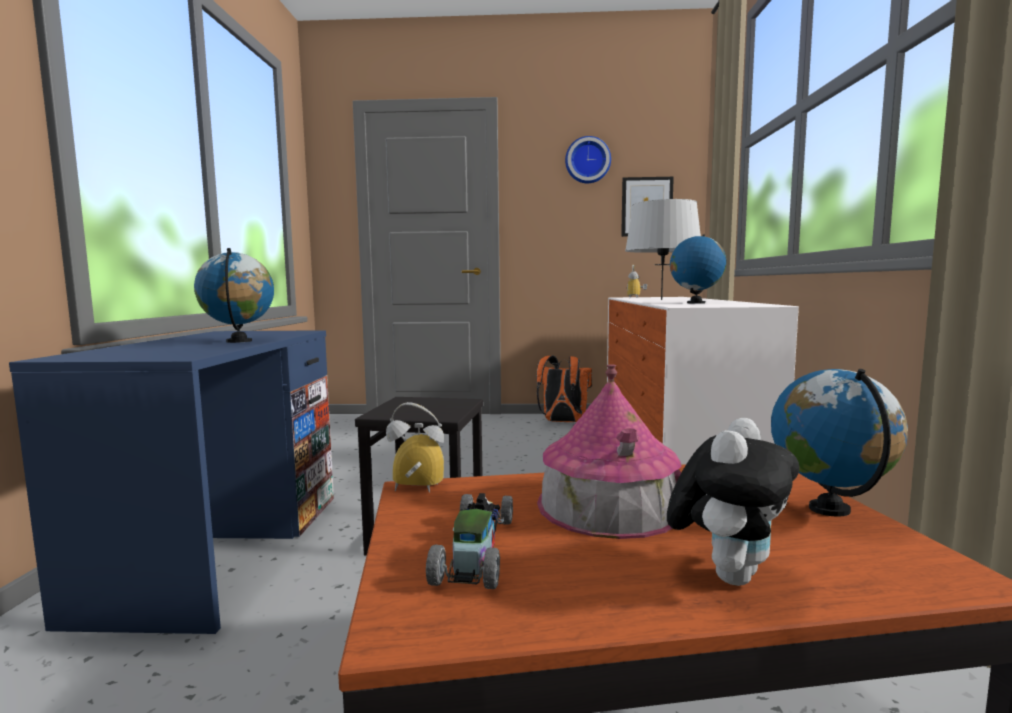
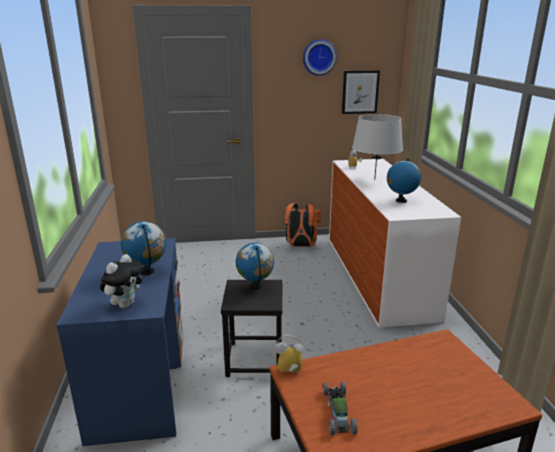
camera: 10 degrees left, 15 degrees up
(609, 505) = (381, 375): toy house -> none
(728, 574) = (436, 414): plush toy -> plush toy (125, 304)
(830, 509) = (472, 369): globe -> globe (255, 287)

